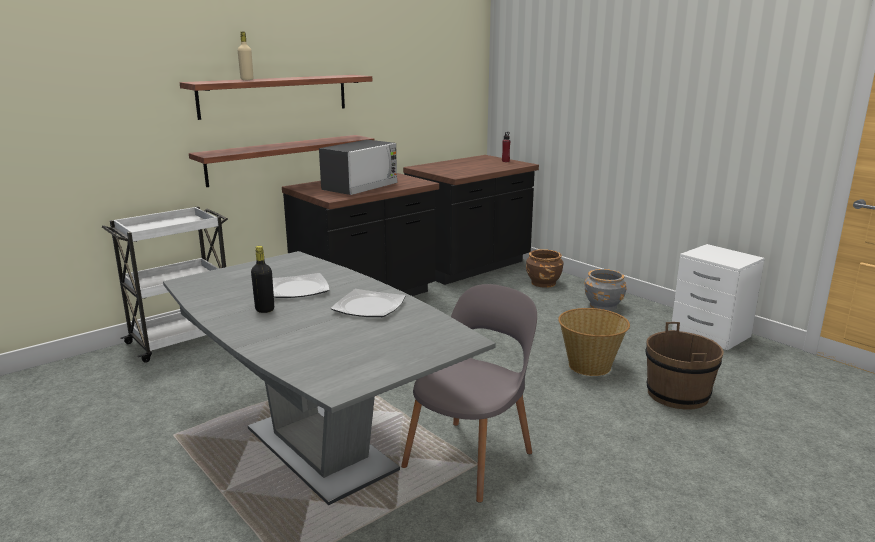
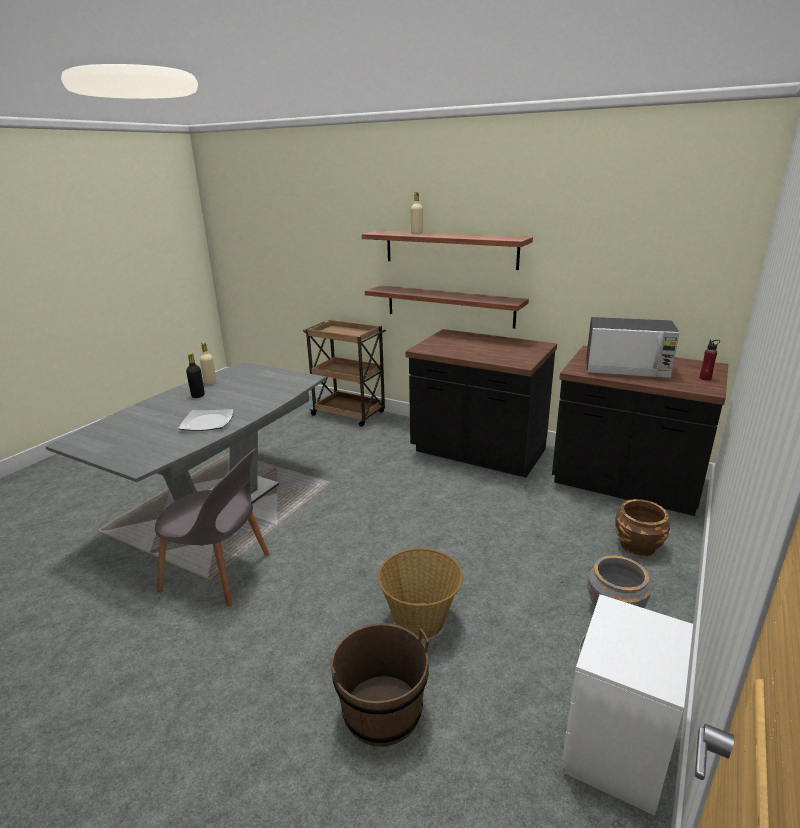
camera: 70 degrees right, 5 degrees up
(182, 339) = (349, 414): white cart -> brown cart
(222, 302) = (210, 383): none -> beige bottle
(299, 289) = (239, 395): plate -> none
(360, 187) = (468, 349): microwave -> microwave (626, 369)

